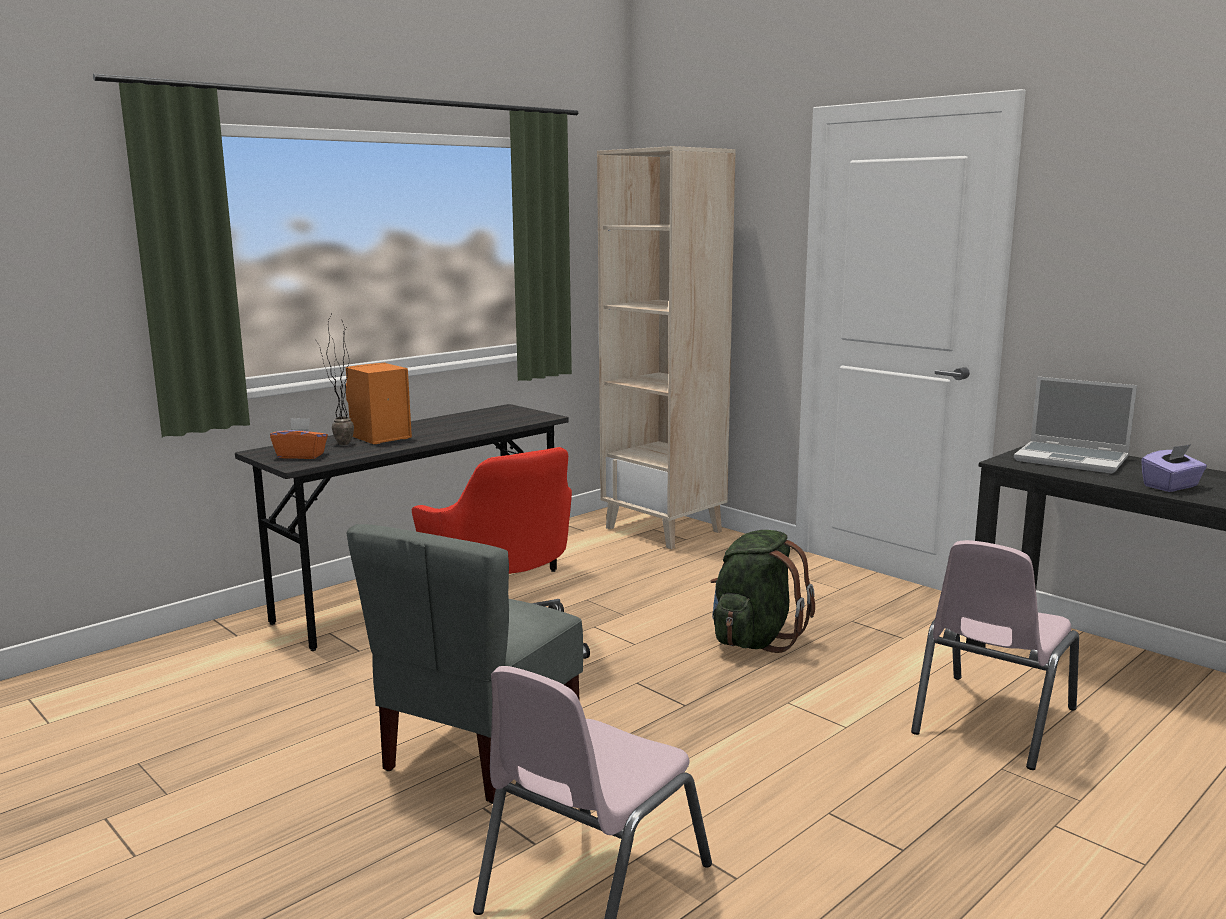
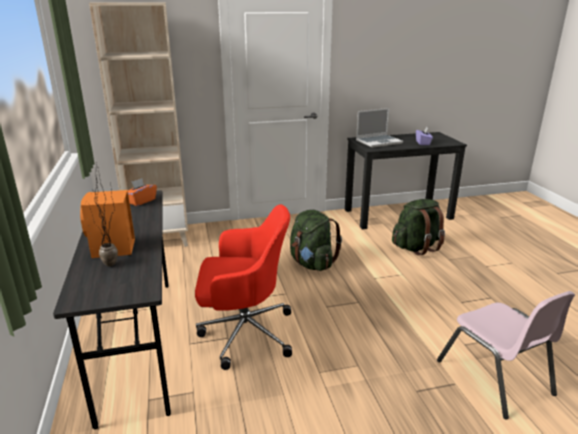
camera: 60 degrees left, 10 degrees up
(301, 456) = (119, 286): orange tissue box -> orange tissue box (141, 201)
(480, 752) = (361, 376): grey chair -> none
(991, 721) = (416, 247): pink chair -> green backpack

